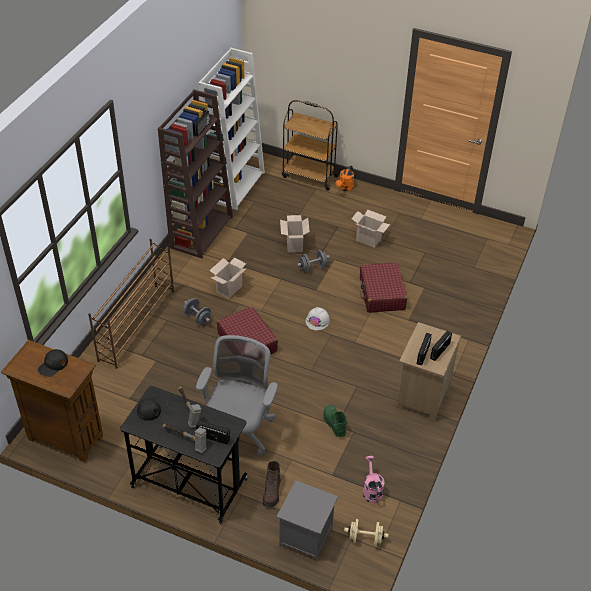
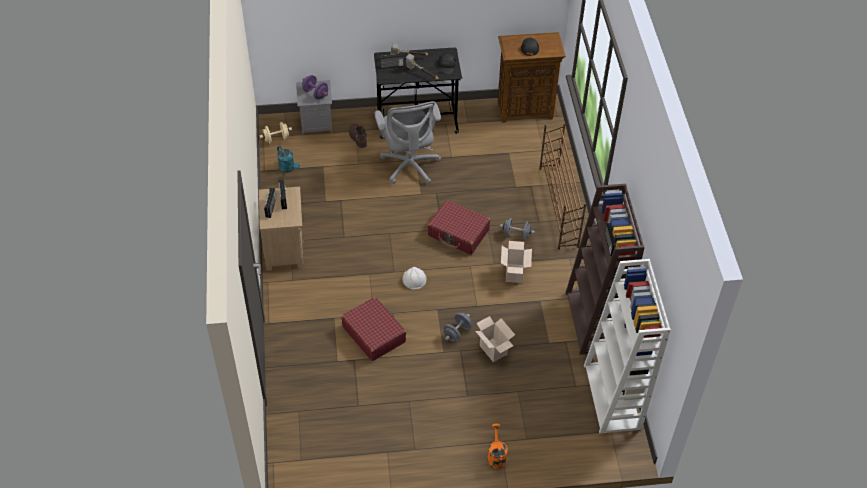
camera: 150 degrees right, 5 degrees up
(306, 503) = (315, 93): none -> purple dumbbell
(309, 176) = (547, 453): brown cart -> none
(334, 424) = (343, 200): green boot -> none
(369, 239) = (424, 394): cardboard box -> none
(371, 490) = (288, 168): pink watering can -> turquoise watering can

